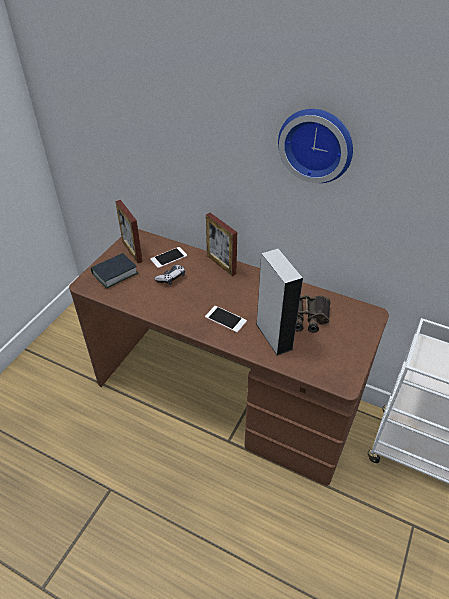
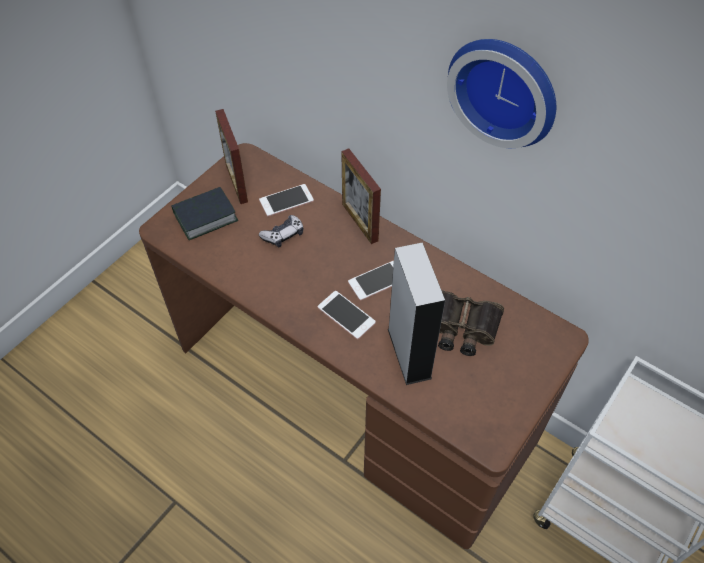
camera: 10 degrees right, 10 degrees up
(241, 296) = (377, 281): none -> phone

